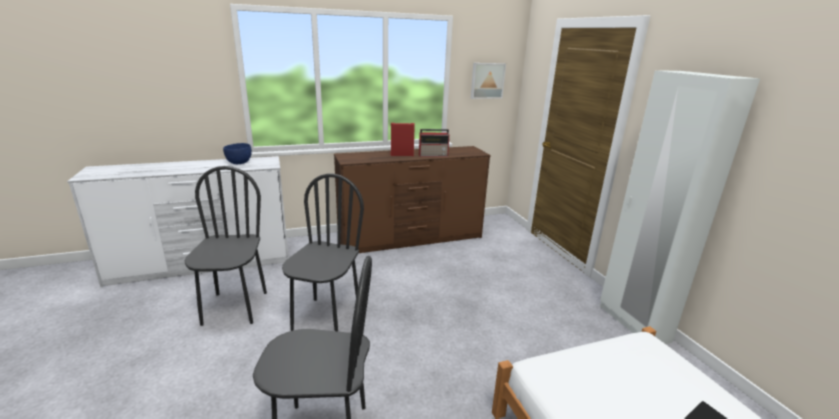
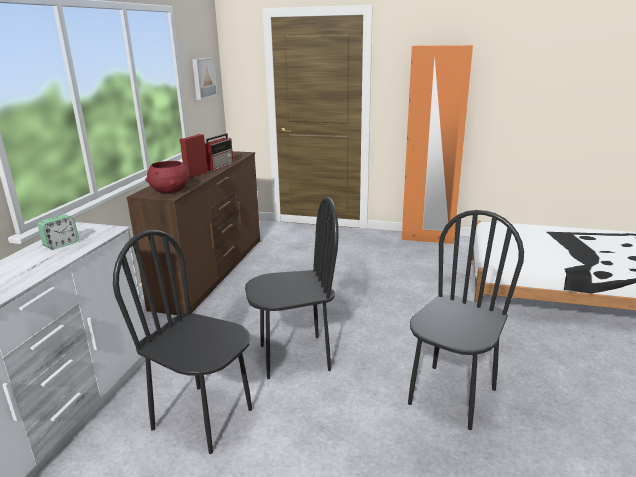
camera: 55 degrees left, 0 degrees up
(239, 163) = (61, 244): blue bowl -> alarm clock
(326, 318) = (294, 357): black chair -> black chair turned 120 degrees clockwise
(358, 158) = (169, 190): none -> red bowl
(633, 323) = (428, 238): white wardrobe -> orange wardrobe

